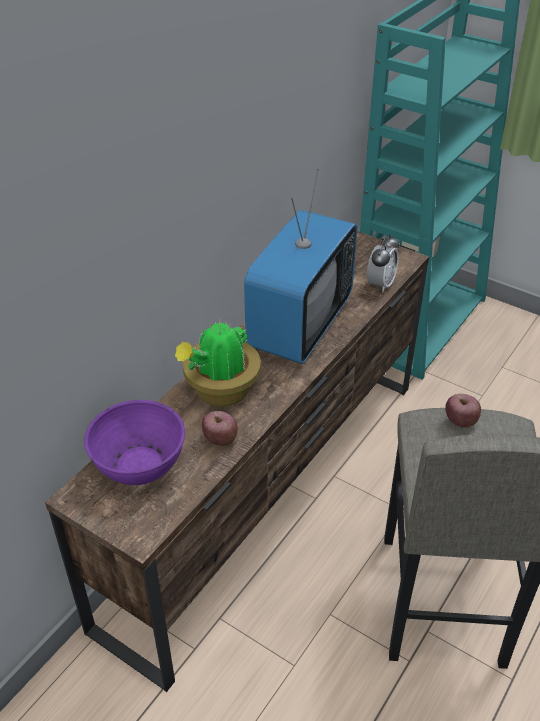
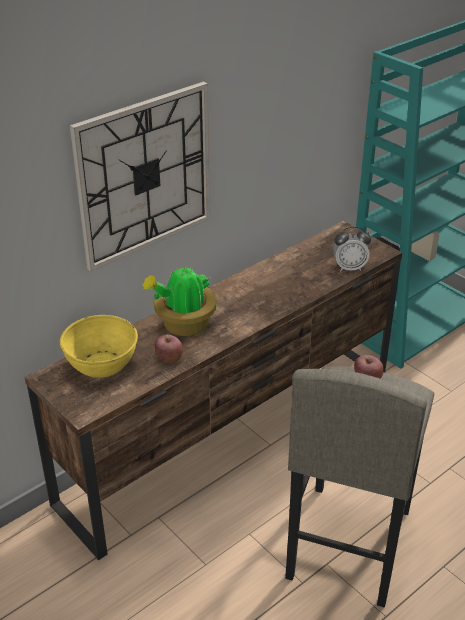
camera: 15 degrees right, 5 degrees down
(139, 464) = (102, 364): purple bowl -> yellow bowl
(158, 216) = (144, 175): none -> wall clock
(299, 325) = (267, 287): television -> none
(380, 284) = (349, 267): alarm clock -> alarm clock turned 45 degrees clockwise

